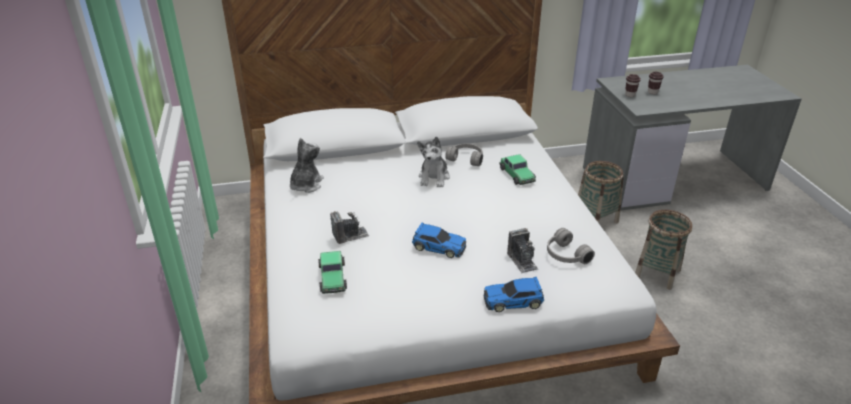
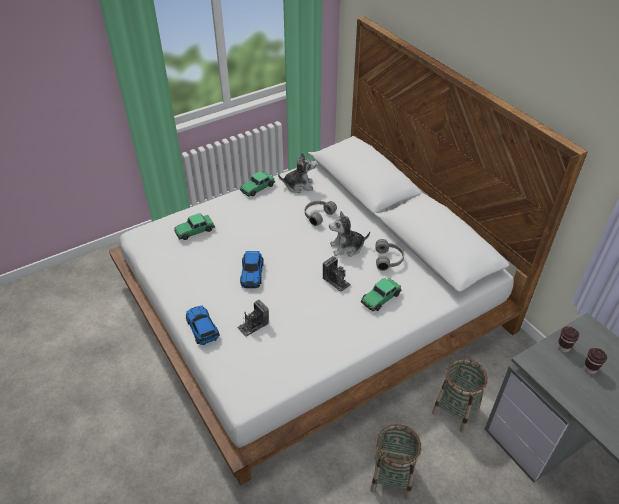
camera: 70 degrees right, 10 degrees up
(283, 214) = (257, 188): none -> toy car
(350, 235) = (244, 225): camera -> camera (336, 281)
(565, 255) = (270, 351): grey headphones -> grey headphones (317, 215)

